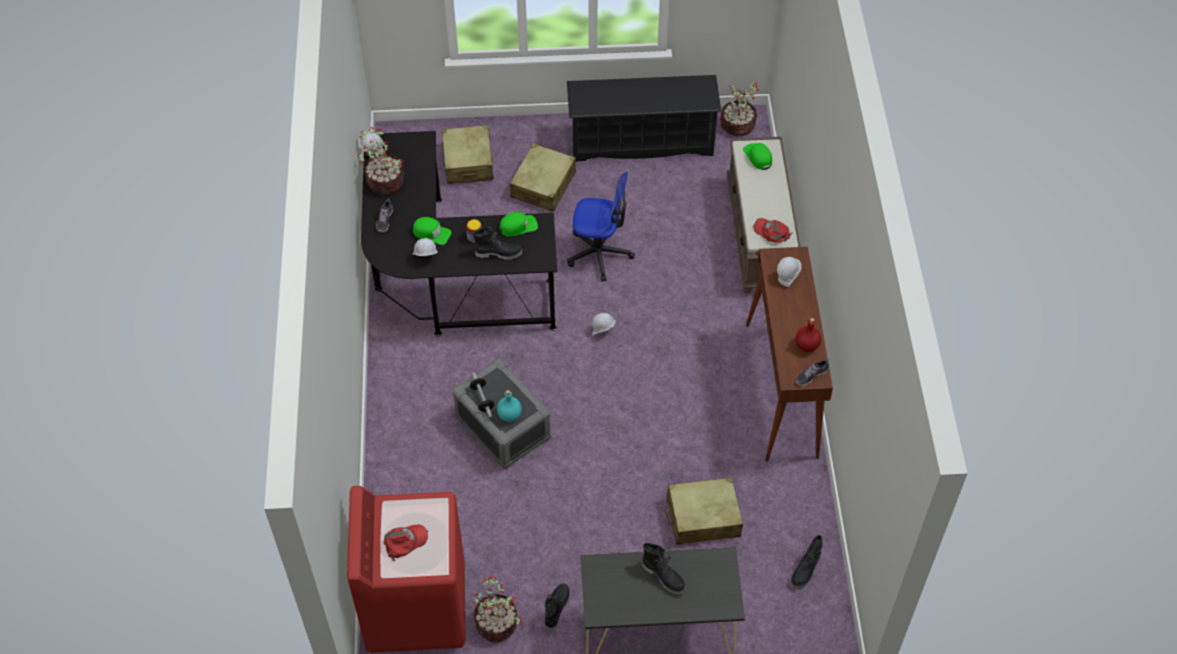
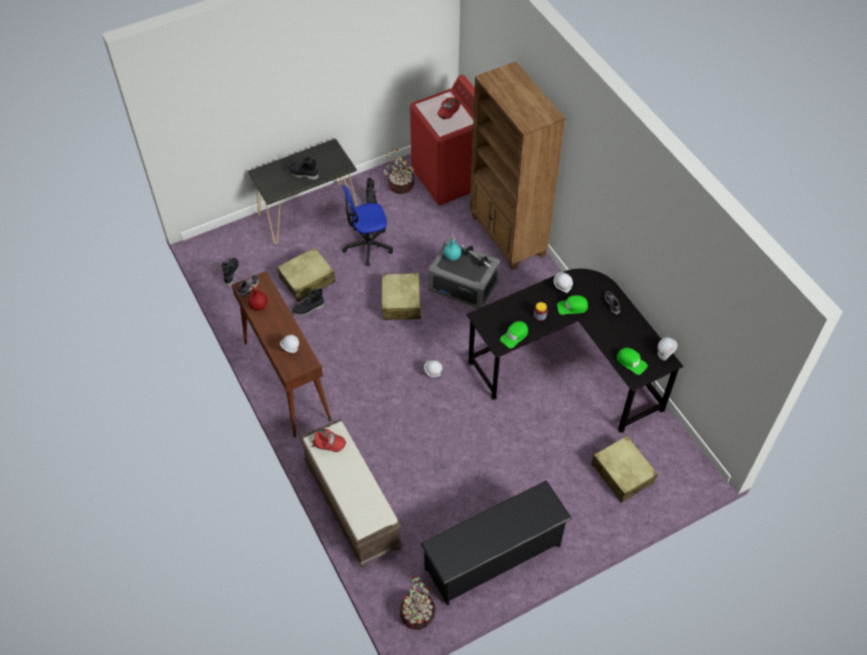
camera: 155 degrees right, 0 degrees up
(384, 181) = (636, 333): potted plant -> none
(400, 474) = (507, 236): none -> brown bookcase
(498, 253) = (515, 311): black boot -> black boot (308, 309)
(543, 185) = (549, 478): beige suitcase -> beige suitcase (401, 302)
(599, 253) = (470, 435): office chair -> office chair (368, 245)
(758, 157) = (368, 511): green cap -> green cap (631, 362)

